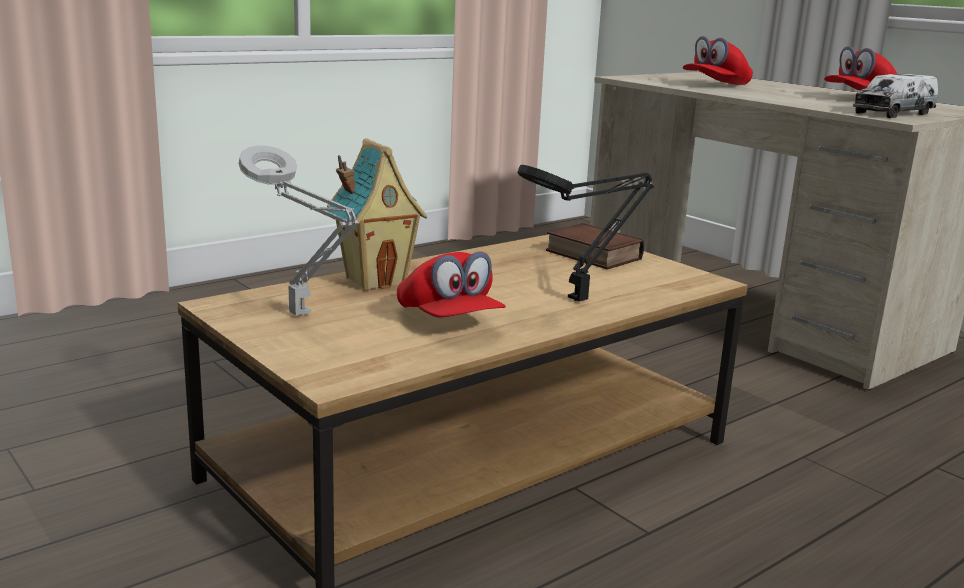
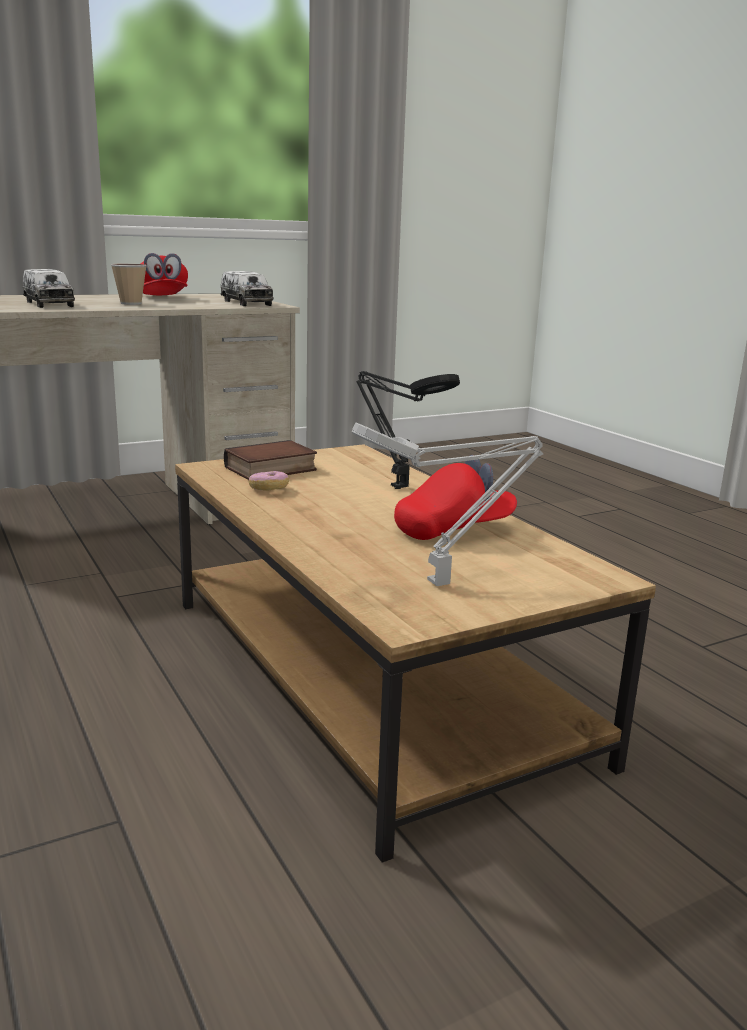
camera: 80 degrees left, 0 degrees up
(376, 280) = (329, 548): toy house -> none
(525, 257) = (269, 489): none -> donut
(715, 85) = (48, 304): red cap -> toy truck
(778, 95) = (131, 303): none -> cup

